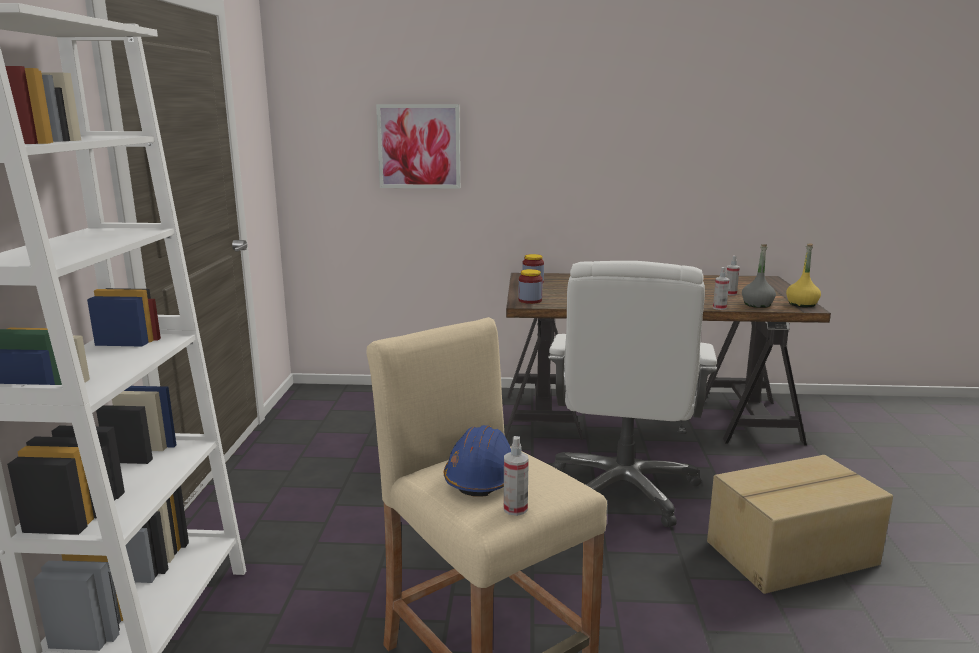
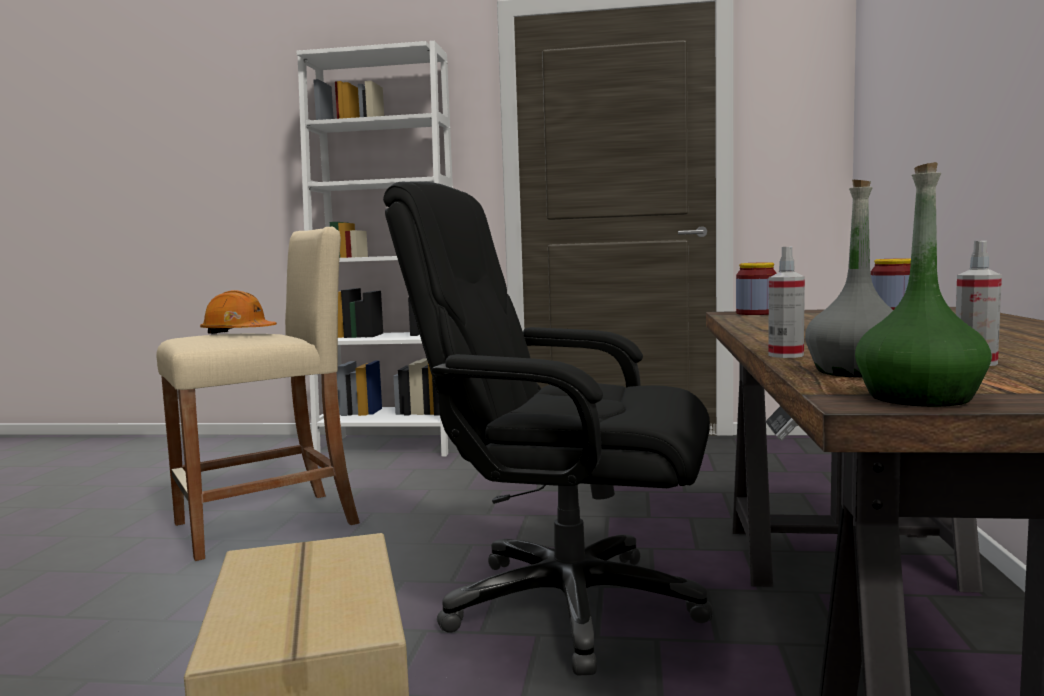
camera: 95 degrees right, 10 degrees down
(419, 146) = (915, 96): picture -> none
(482, 478) = (238, 333): blue hard hat -> orange hard hat
(515, 509) = (181, 337): spray bottle -> none
(624, 489) = (568, 605): white office chair -> black office chair
(802, 304) = (918, 398): yellow bottle -> green bottle

